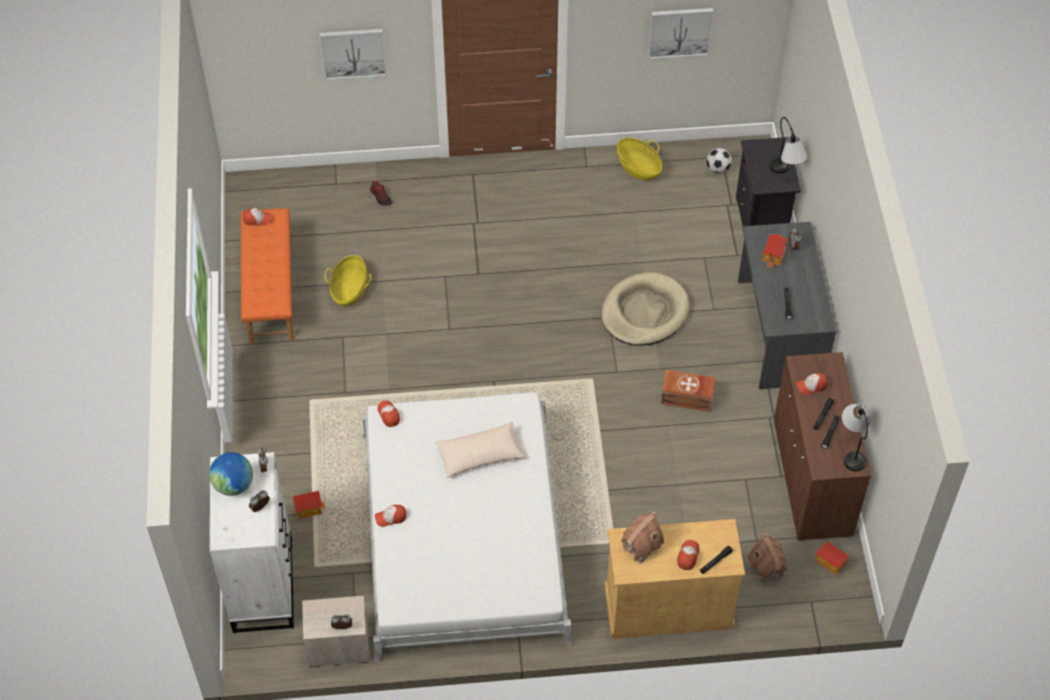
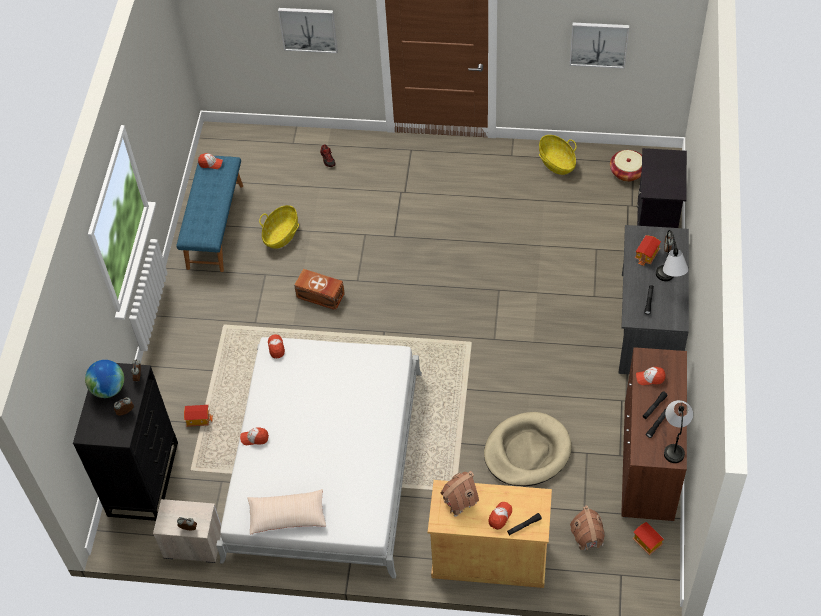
camera: 15 degrees right, 0 degrees up
(263, 584) = (143, 478): white dresser -> black dresser
(270, 290) = (214, 226): orange bench -> blue bench
(480, 454) = (346, 394): beige pillow -> beige pillow (287, 516)
(644, 312) = (531, 290): beige dog bed -> beige dog bed (527, 451)
(687, 398) = (552, 372): brown storage box -> brown storage box (320, 296)
(718, 168) = (627, 172): football -> basket
(785, 175) = (675, 184): table lamp -> table lamp (668, 284)

